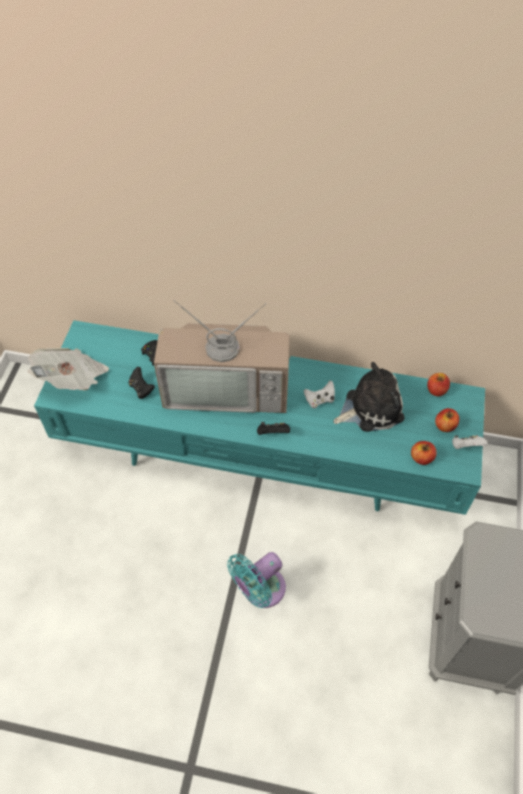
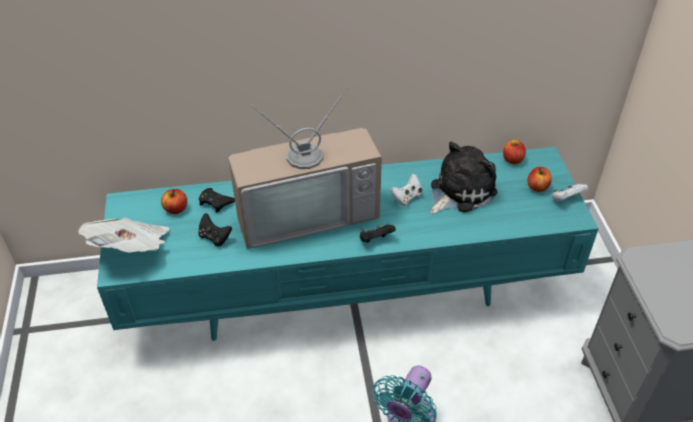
camera: 20 degrees left, 10 degrees down
(421, 458) = (531, 220): apple -> apple (176, 209)

